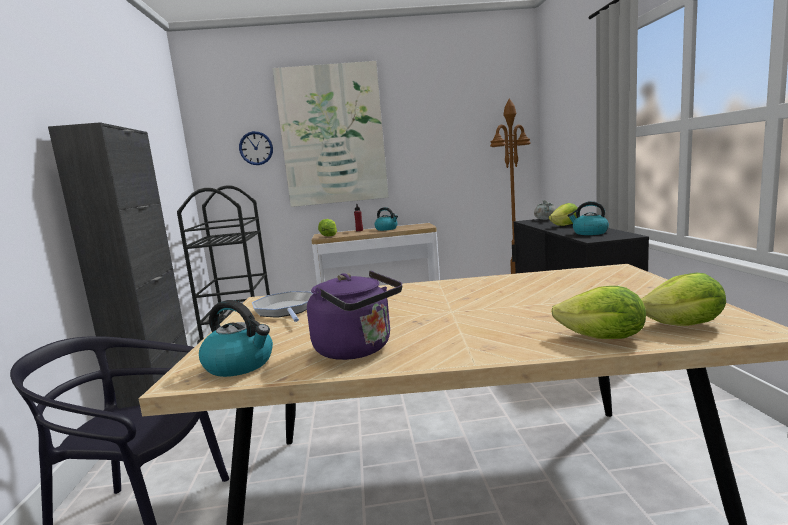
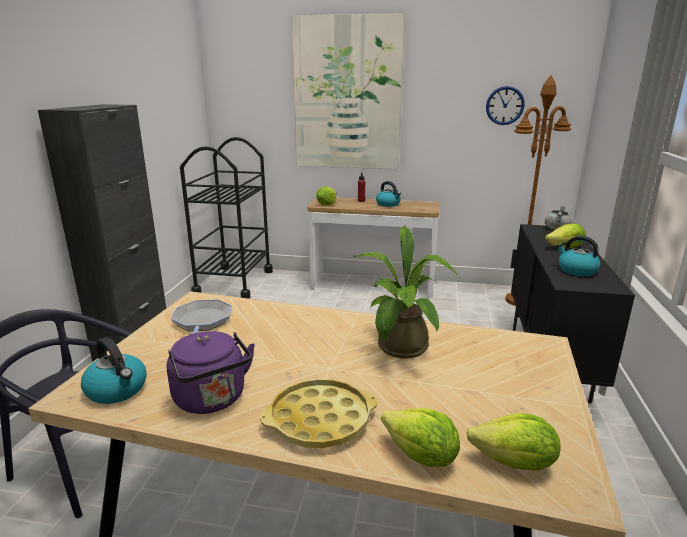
camera: 15 degrees right, 10 degrees up
(256, 148) = (268, 101): wall clock -> wall clock (505, 105)
(483, 339) = (320, 420): none -> yellow tray
(503, 291) = (400, 350): none -> potted plant

